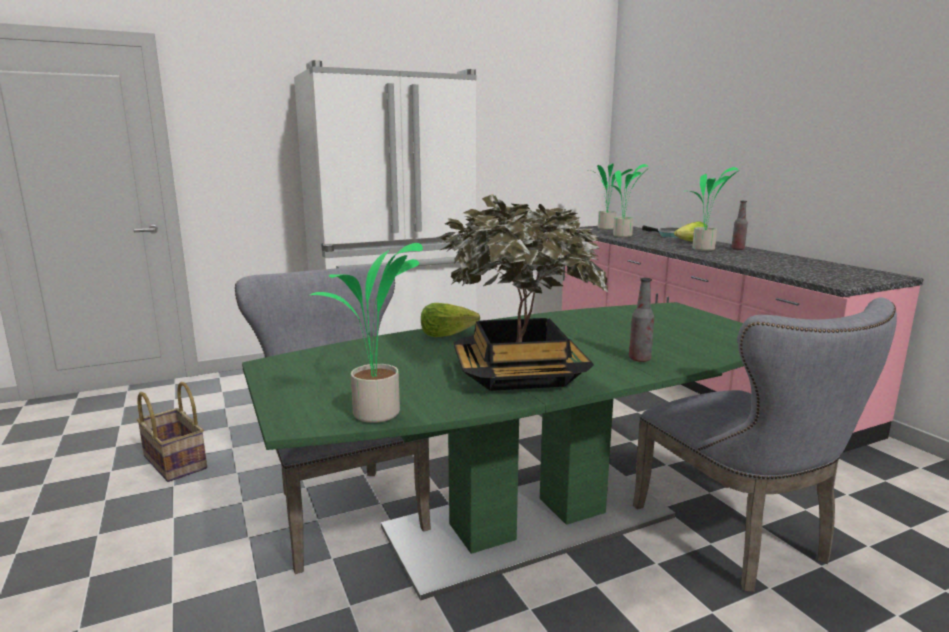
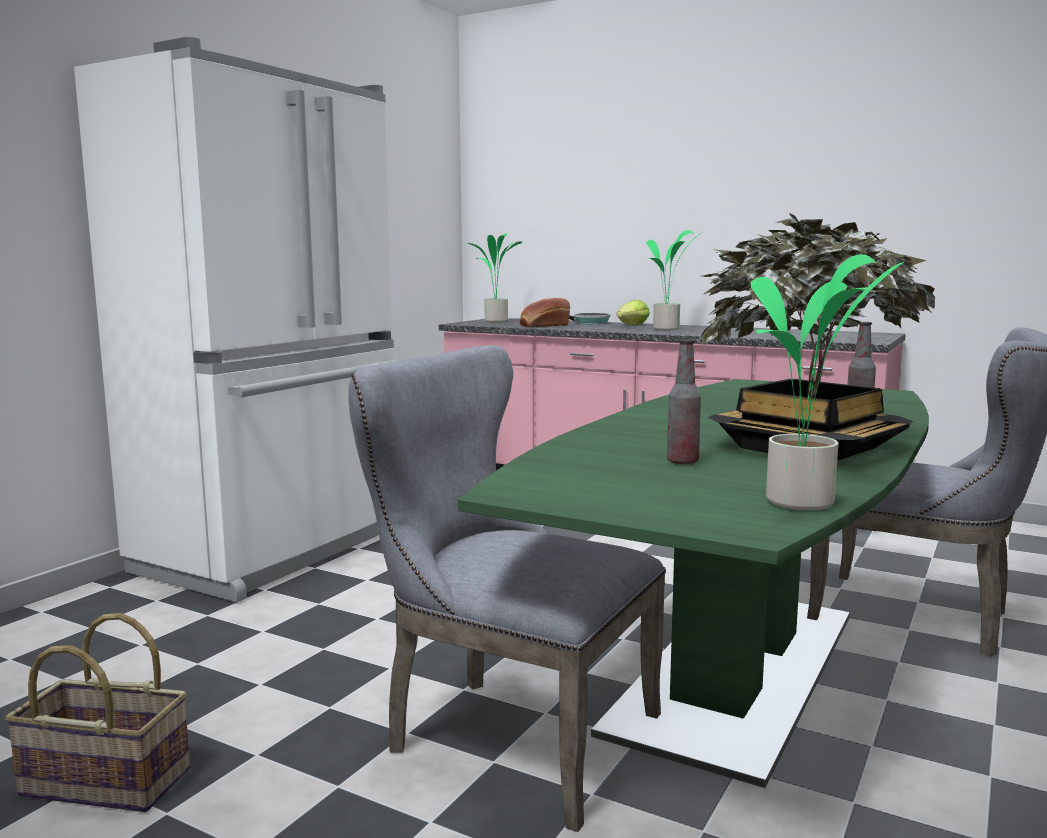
camera: 35 degrees left, 5 degrees down
(447, 334) = (617, 432): lettuce -> none
(623, 236) = (543, 325): potted plant -> bread
(737, 249) = (695, 327): bottle -> bottle (682, 461)

